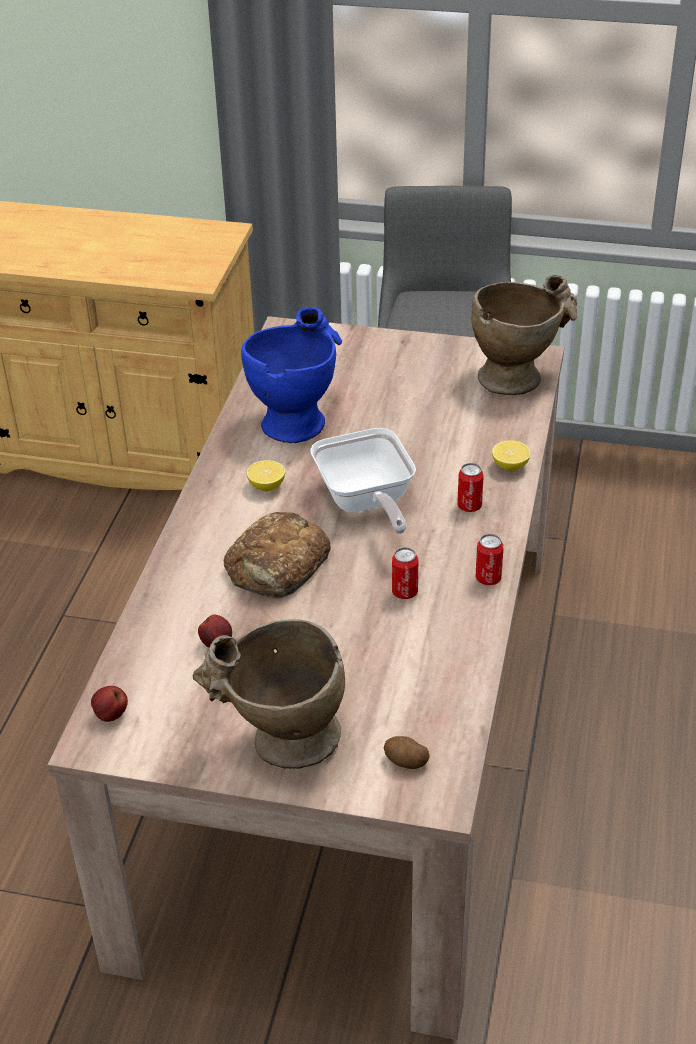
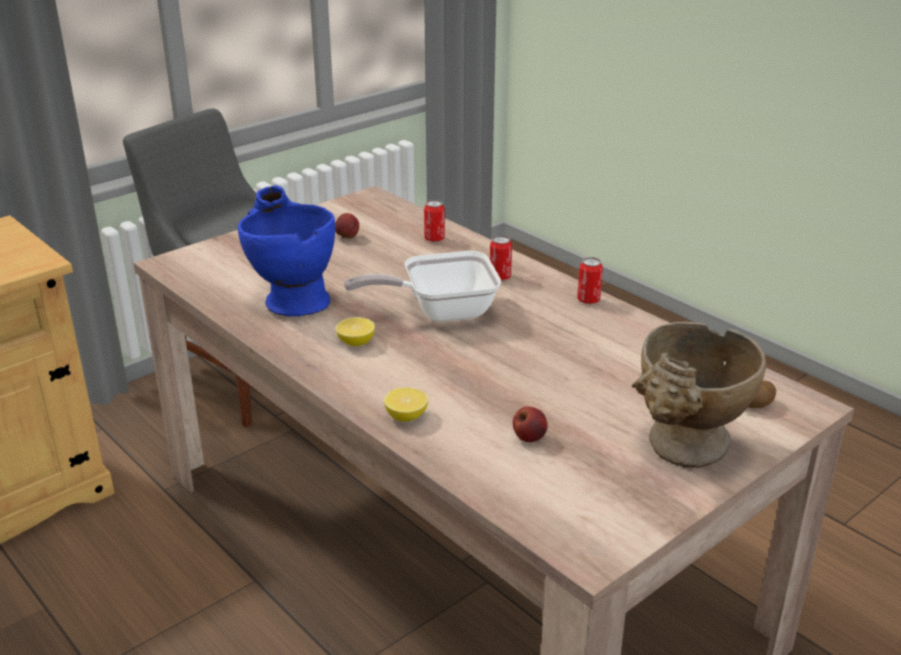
camera: 55 degrees left, 10 degrees down
(110, 715) = (562, 530): apple -> apple (347, 237)
(277, 565) = (464, 374): bread -> none
(366, 503) = (440, 311): frying pan -> frying pan turned 150 degrees clockwise
(404, 592) = (565, 335): can -> can (434, 239)
(510, 466) = (476, 248): lemon -> lemon (406, 416)
(518, 375) = (382, 209): beige vase -> none

